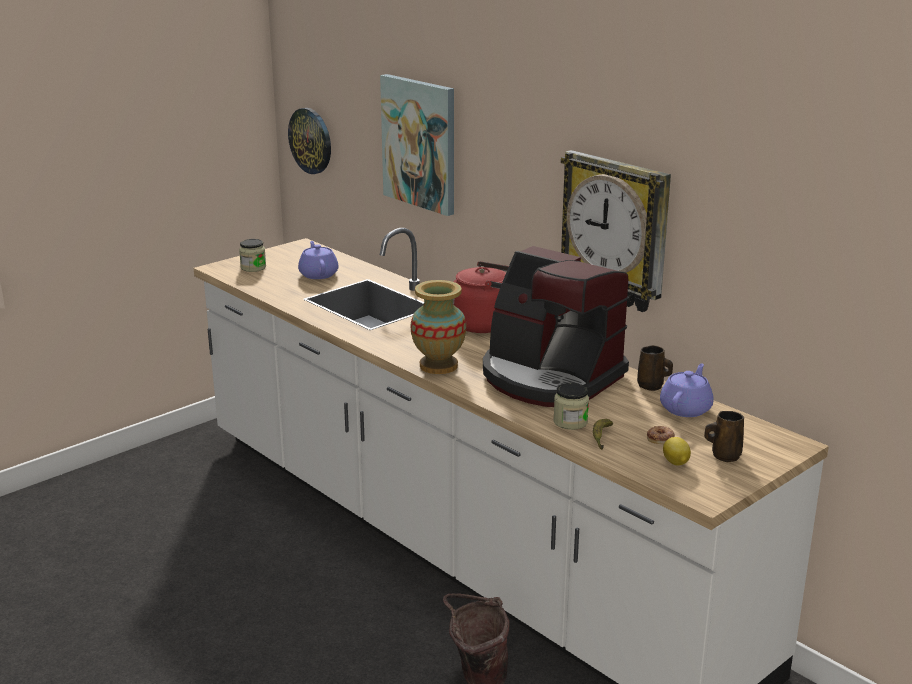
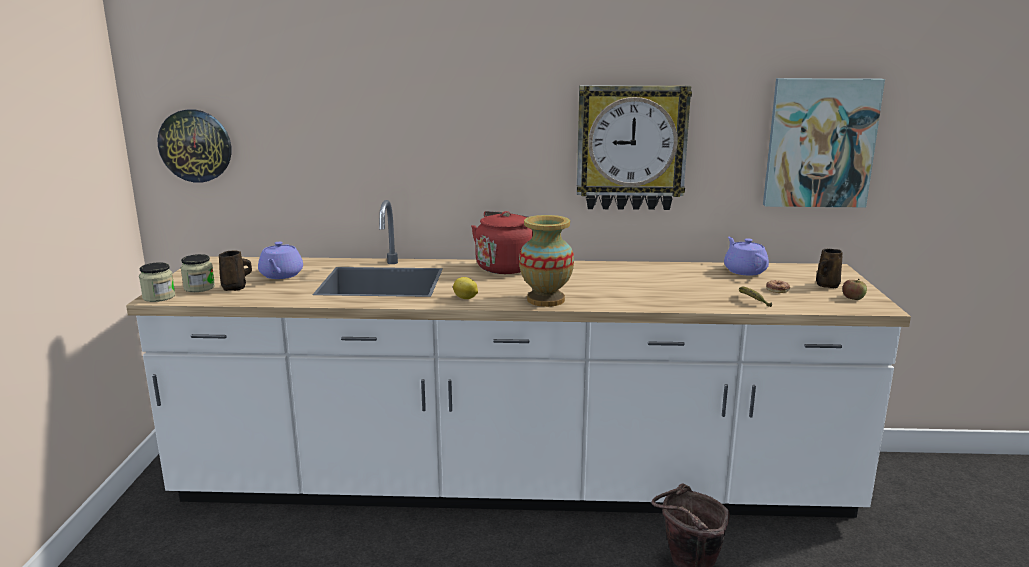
camera: 45 degrees left, 5 degrees down
(318, 274) = (281, 275): purple teapot -> purple teapot turned 120 degrees counterclockwise
(420, 143) = (375, 116): picture -> picture (820, 143)
(550, 377) = (632, 281): coffee machine -> none
(570, 422) = (713, 300): jar -> jar (159, 297)
(651, 386) = (697, 266): brown mug -> brown mug (235, 288)
(675, 463) = (819, 298): lemon -> lemon (466, 298)
(710, 478) = (853, 298): none -> apple

